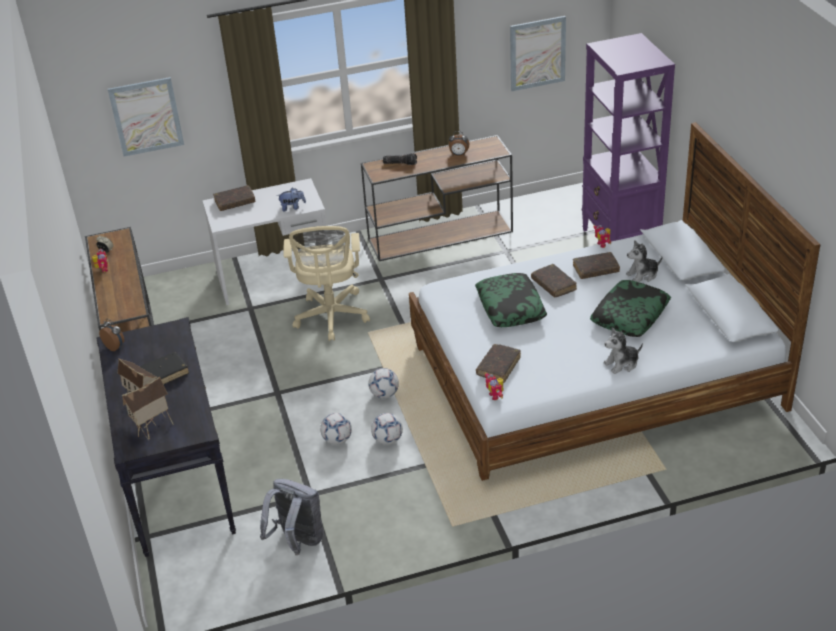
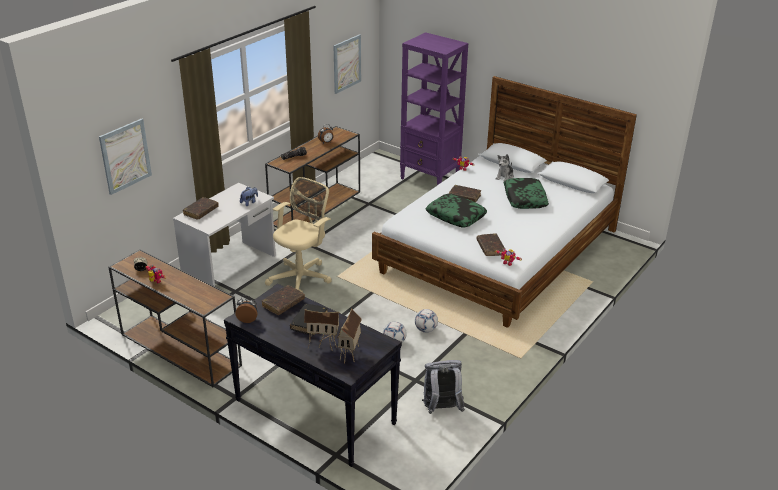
camera: 40 degrees left, 5 degrees down
(331, 318) = (302, 277): beige office chair -> beige office chair turned 105 degrees counterclockwise
(384, 394) = (392, 306): football -> none
(596, 270) = (477, 182): brown book -> brown book (283, 303)
(622, 364) = (552, 223): plush toy -> none

